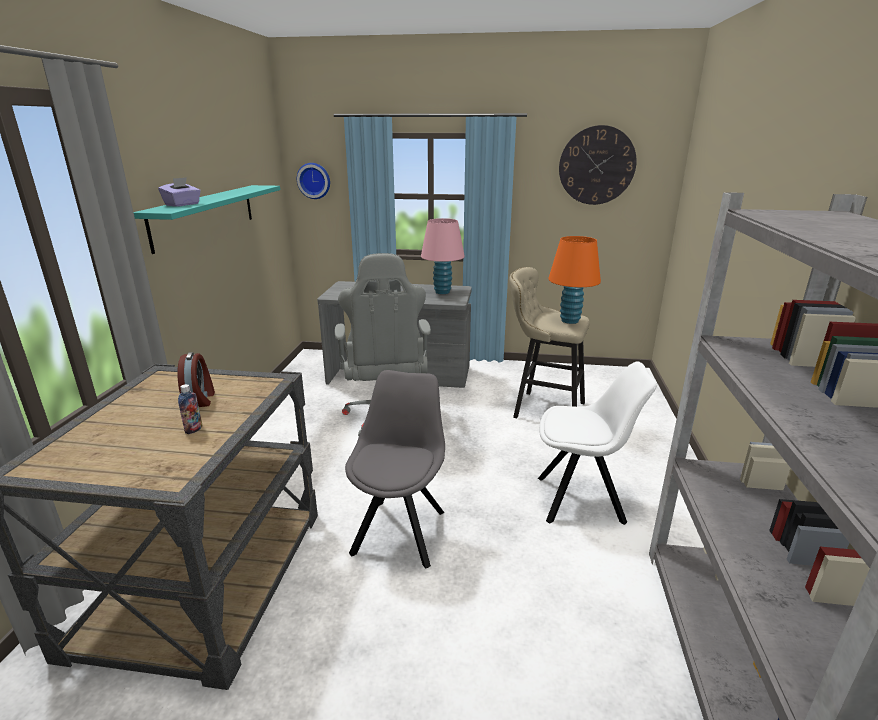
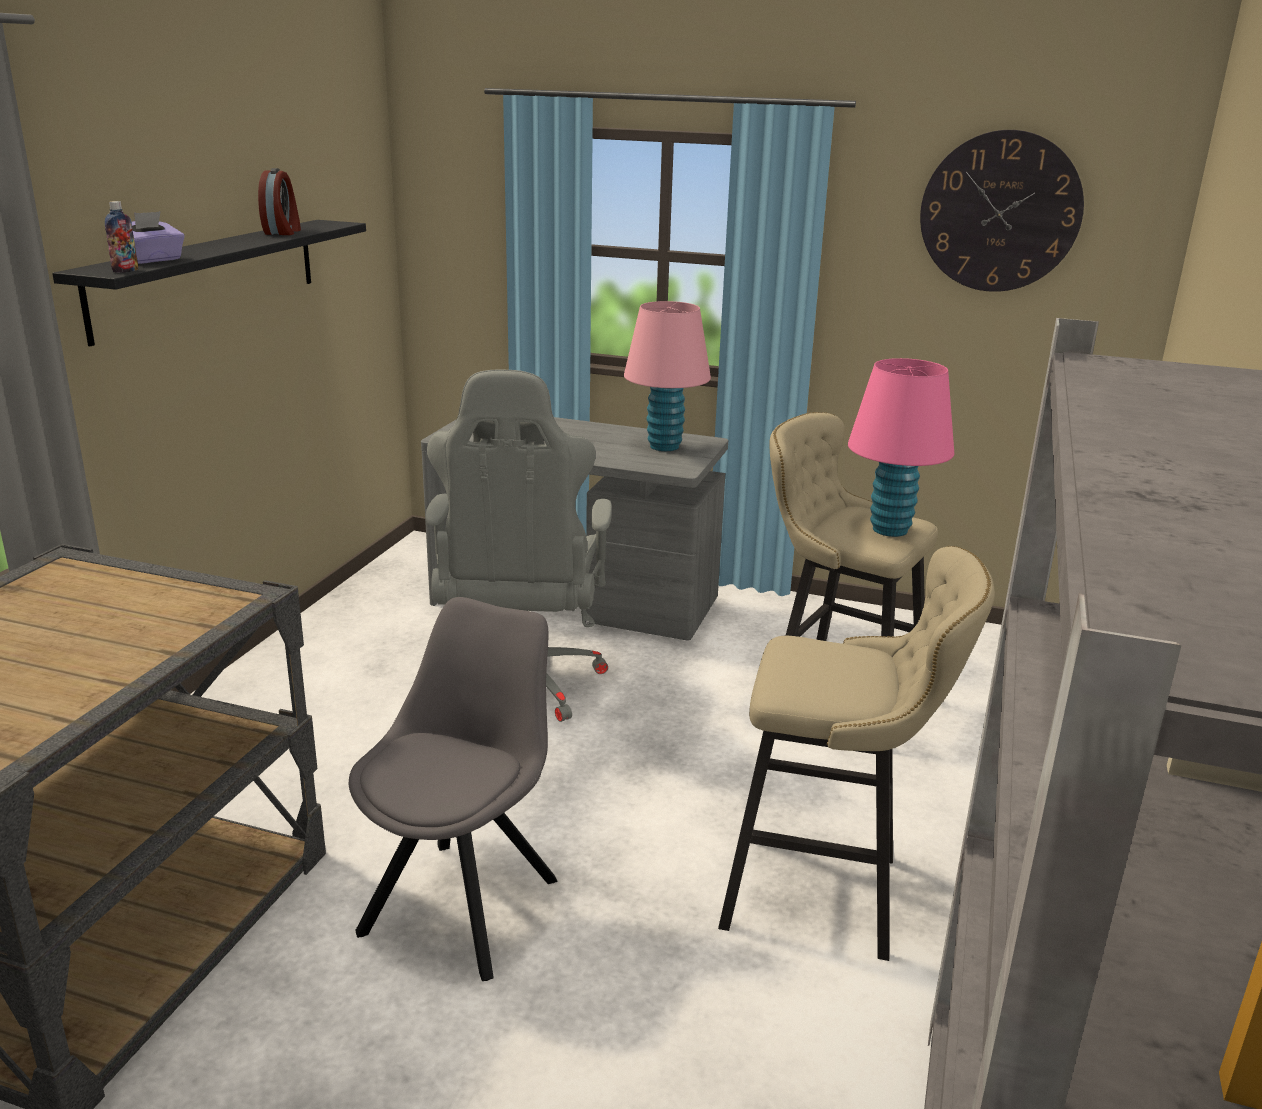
camera: 10 degrees right, 0 degrees up
(194, 429) = (66, 672): bottle -> bottle (125, 271)
(200, 399) = (104, 618): alarm clock -> alarm clock (283, 232)
(205, 215) = (209, 276): turquoise shelf -> black shelf
(314, 180) = (448, 212): wall clock -> none
(569, 321) = (889, 530): orange table lamp -> pink table lamp
(581, 500) = (835, 896): white chair -> beige stool

